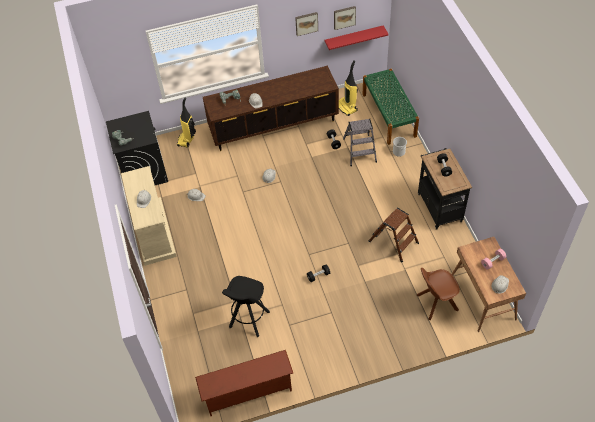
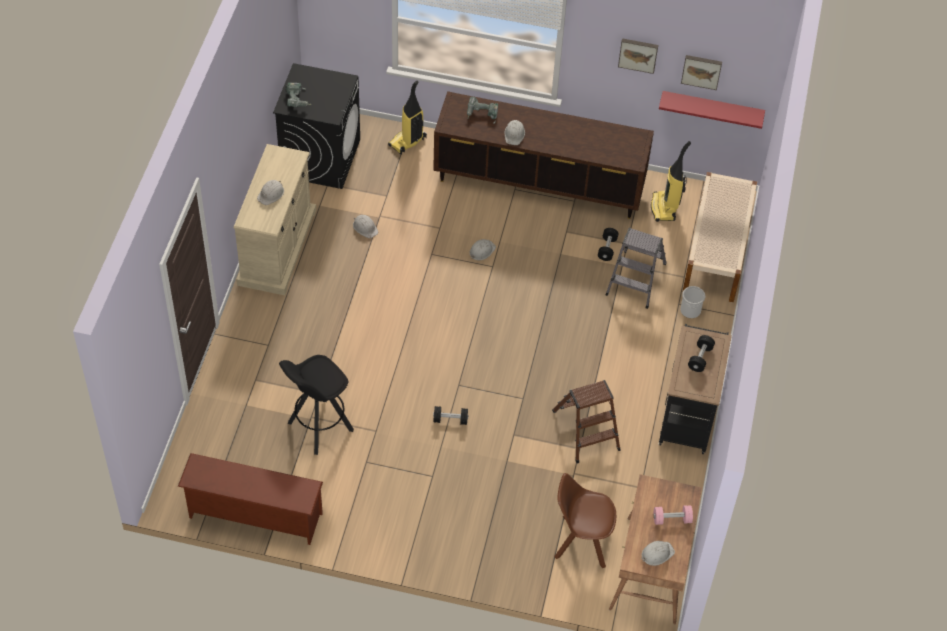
camera: 25 degrees right, 0 degrees up
(389, 115) = (717, 251): green bench -> beige bench

